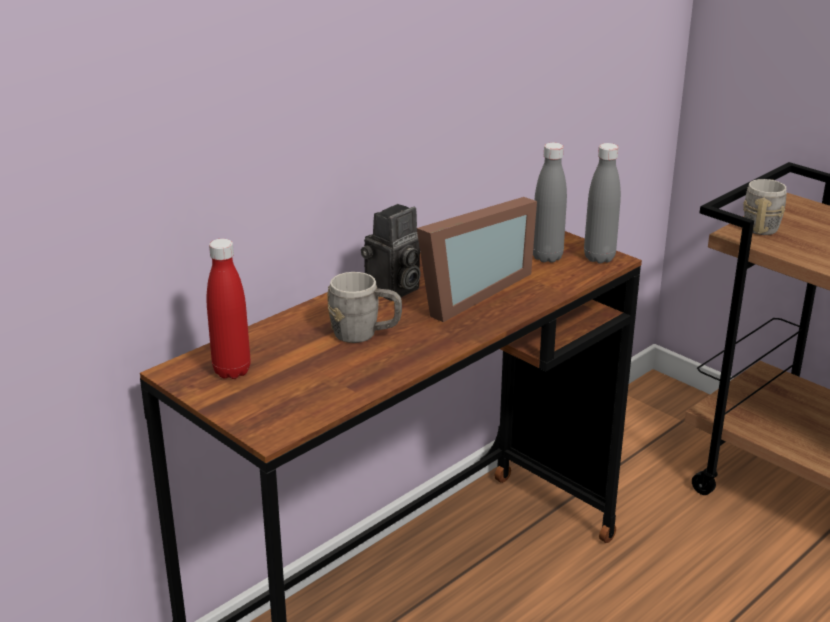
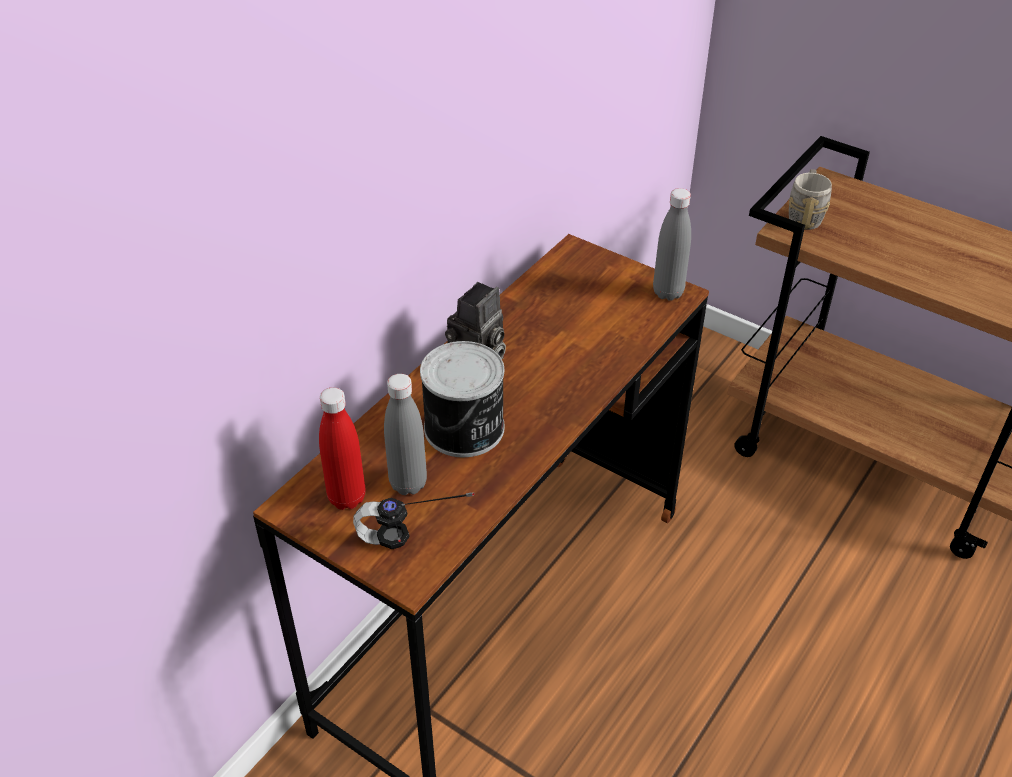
camera: 10 degrees left, 15 degrees up
(282, 413) = (413, 549): none -> headphones
(364, 334) = (465, 429): grey mug -> can
(465, 292) = (550, 357): picture frame -> none
(547, 257) = (617, 297): grey bottle -> grey bottle (408, 483)

